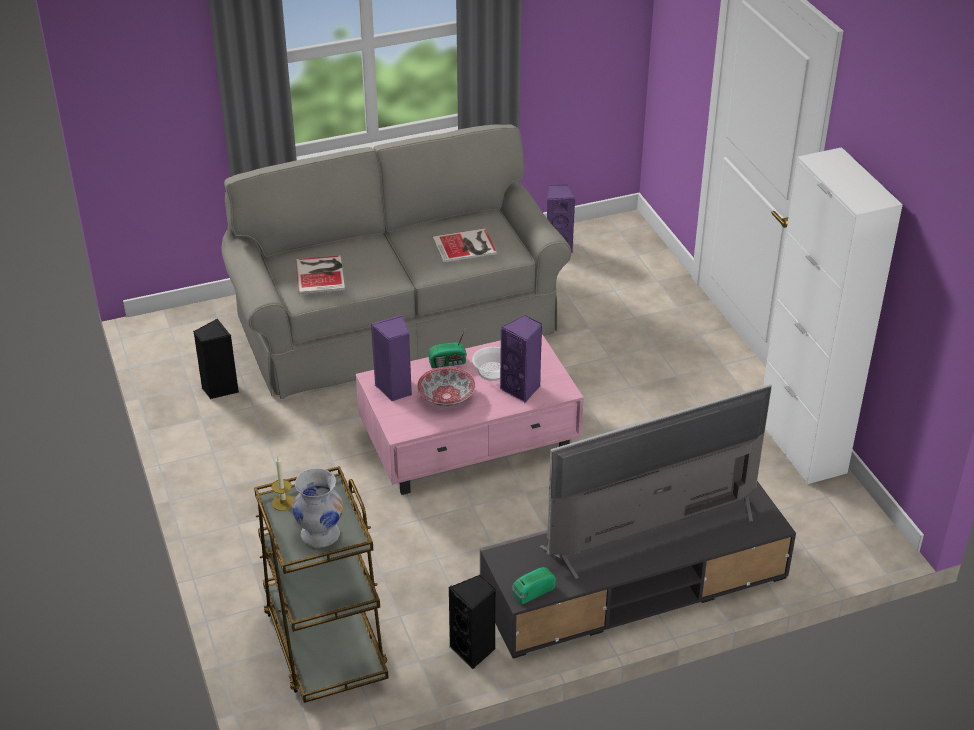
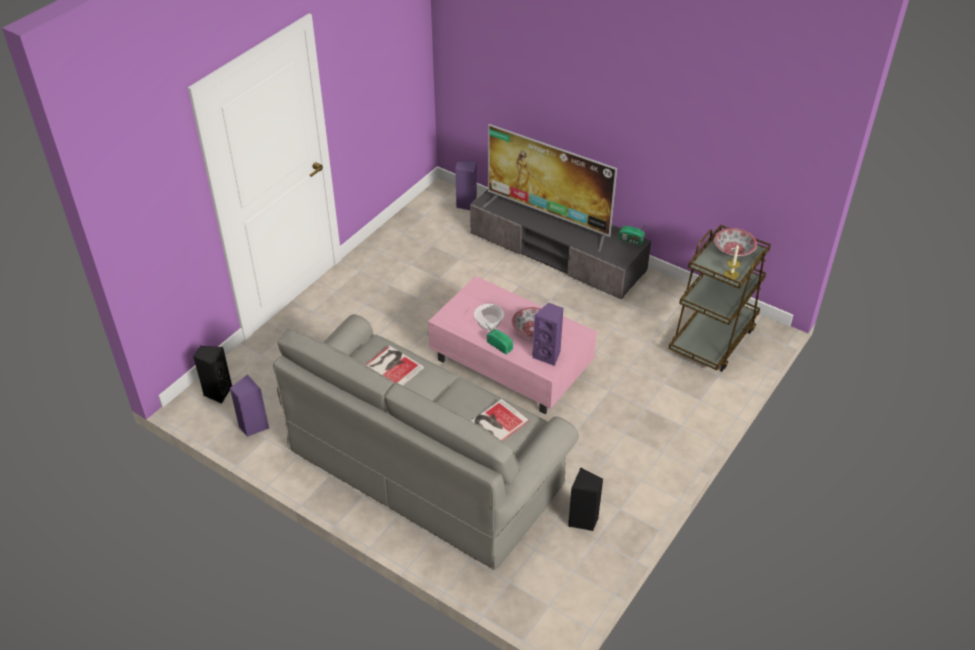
camera: 125 degrees left, 5 degrees up
(321, 535) = (733, 250): white vase -> bowl
(474, 650) = (656, 285): black speaker -> black speaker (217, 392)
(522, 389) = (493, 302): purple speaker -> purple speaker (466, 204)
(801, 446) = (390, 235): white cabinet -> none

